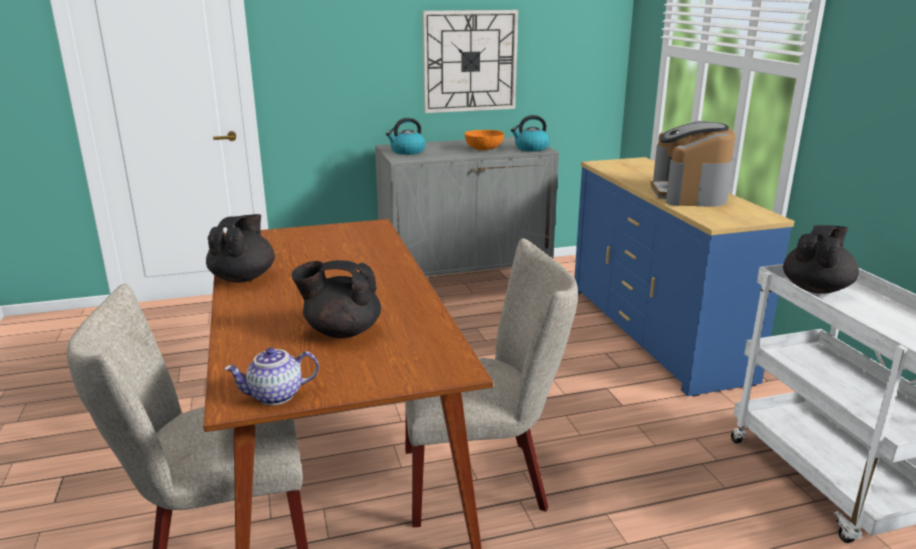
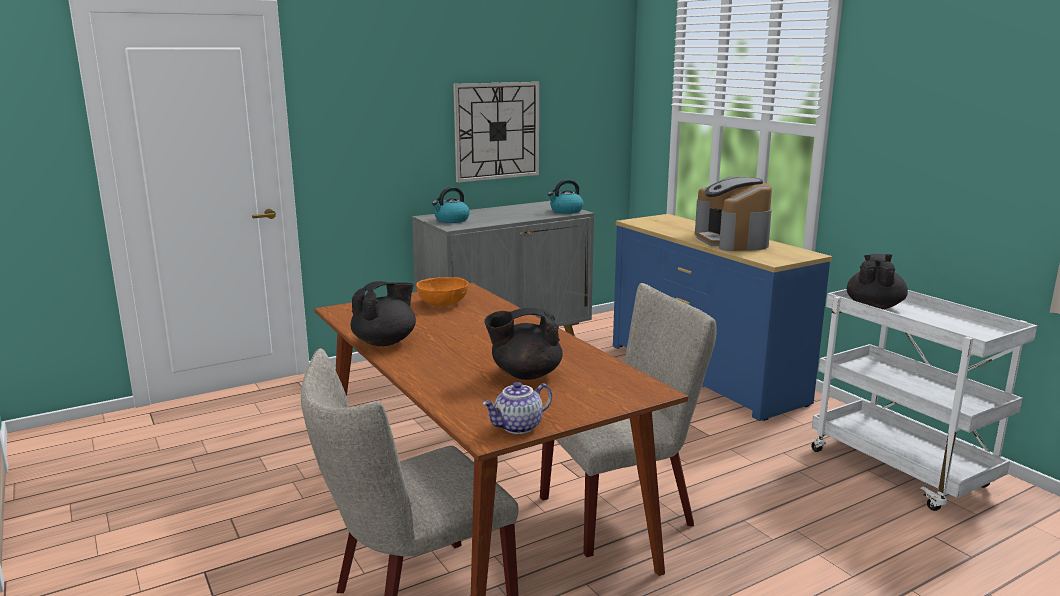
camera: 15 degrees left, 5 degrees down
(243, 277) = (385, 342): black teapot -> black teapot turned 45 degrees clockwise
(484, 149) = (522, 214): orange bowl -> orange bowl (443, 303)

